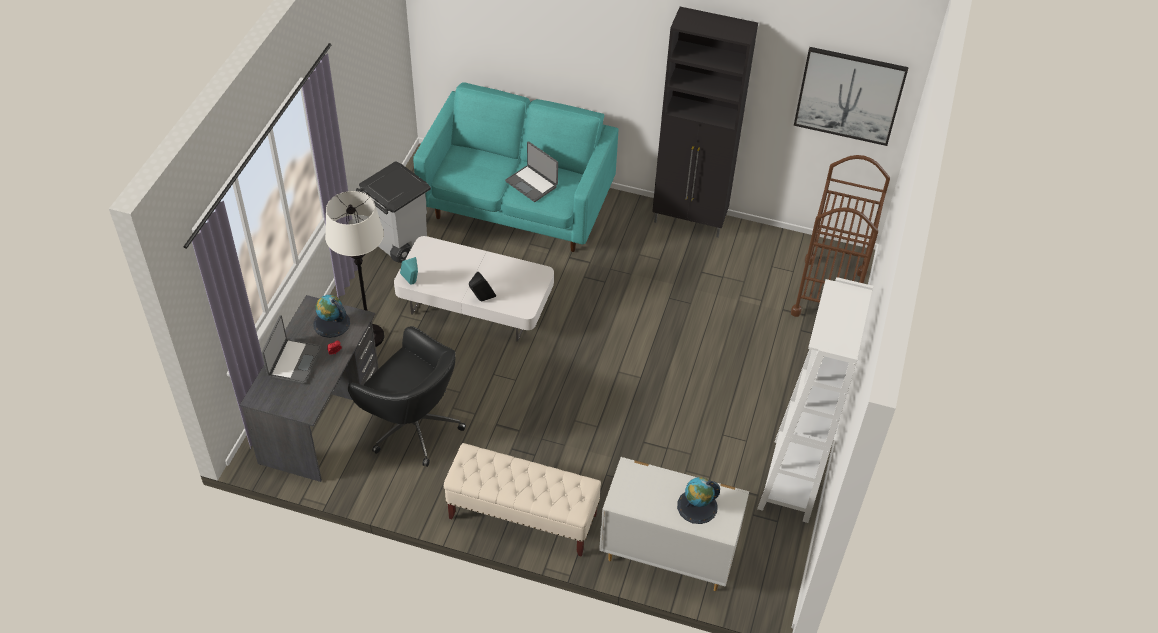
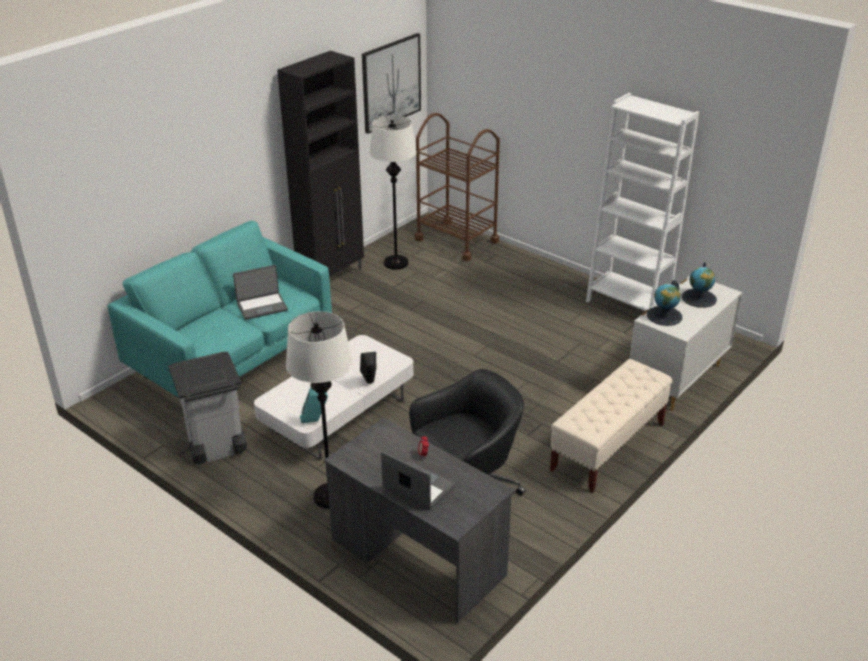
camera: 65 degrees left, 15 degrees down
(331, 323) = (379, 449): globe -> globe (664, 316)
(748, 259) = (396, 263): none -> white floor lamp

